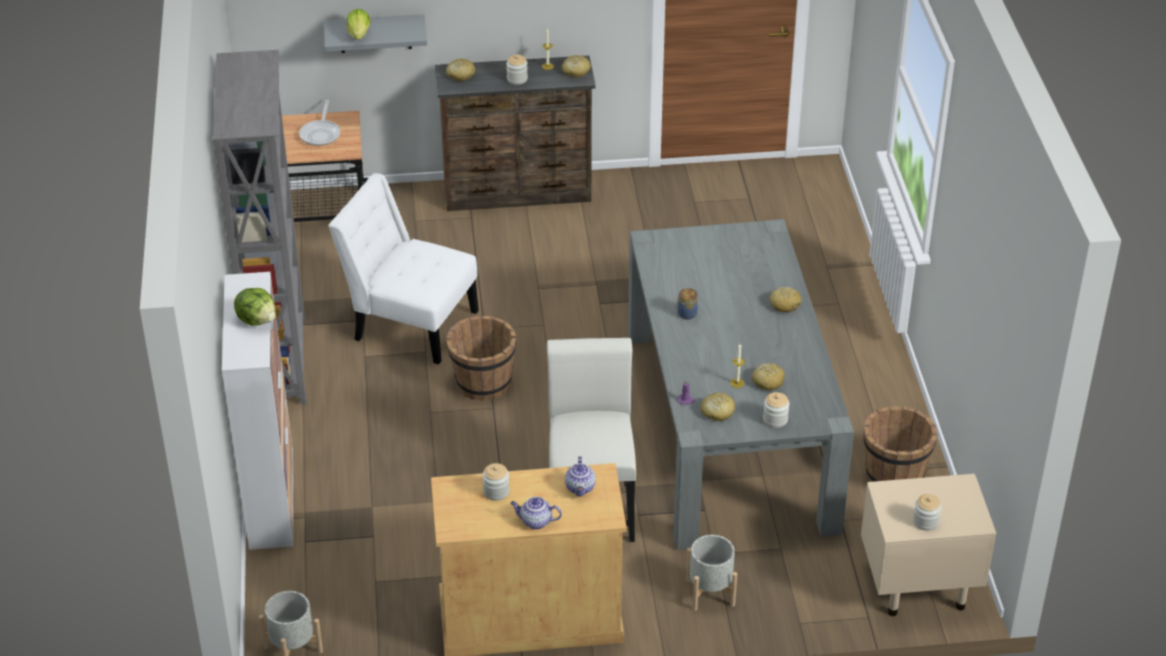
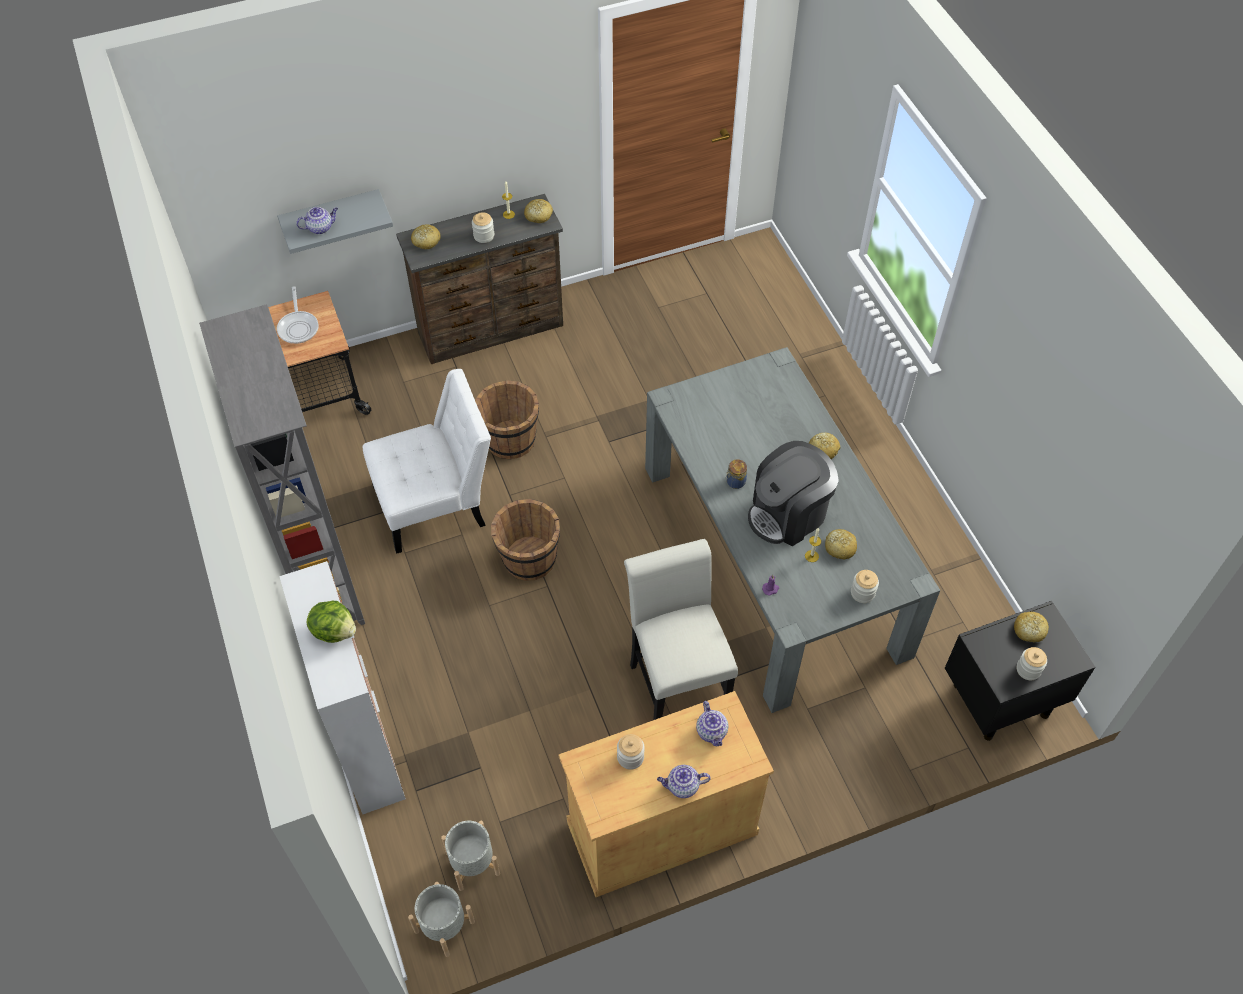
camera: 15 degrees left, 15 degrees up
(359, 35) = (320, 227): lettuce -> teapot
(410, 323) = (436, 503): white chair -> white chair turned 150 degrees clockwise
(710, 593) = (818, 755): grey planter -> grey planter (473, 864)
(717, 412) = (805, 596): bread -> bread (1029, 630)
(728, 347) = (788, 514): none -> coffee machine
(894, 476) = (938, 580): brown bucket -> brown bucket (510, 439)
(917, 586) = (999, 700): beige nightstand -> black nightstand

